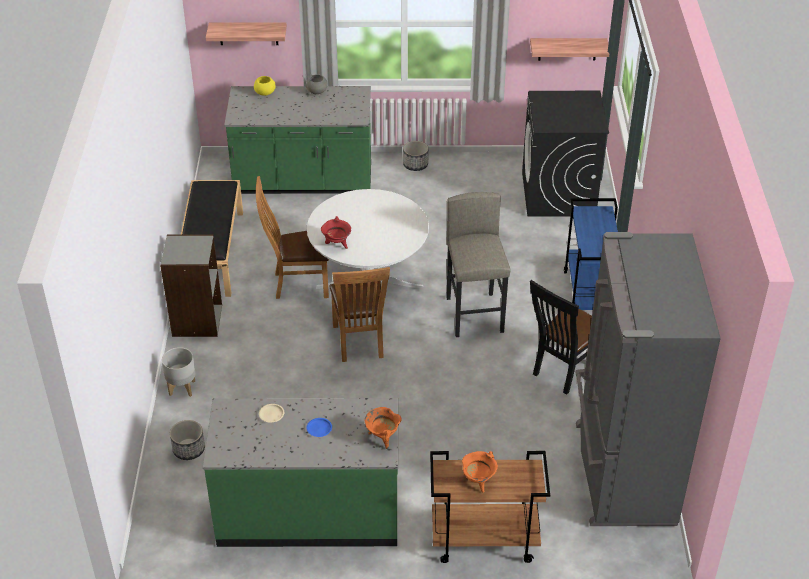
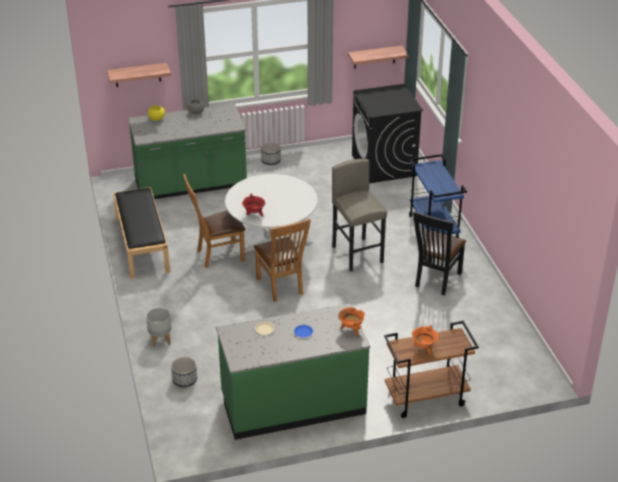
camera: 15 degrees left, 5 degrees down
(196, 320) = (151, 292): grey bookcase -> none
(621, 473) = (502, 338): grey fridge -> none

